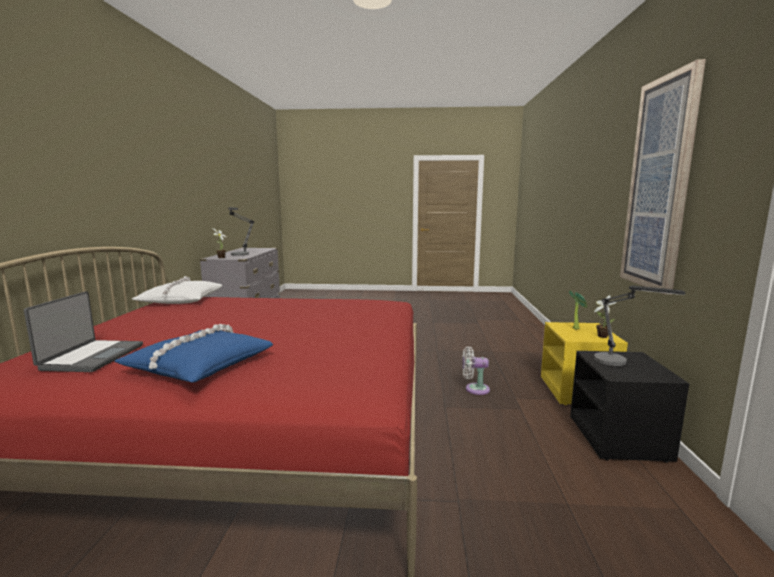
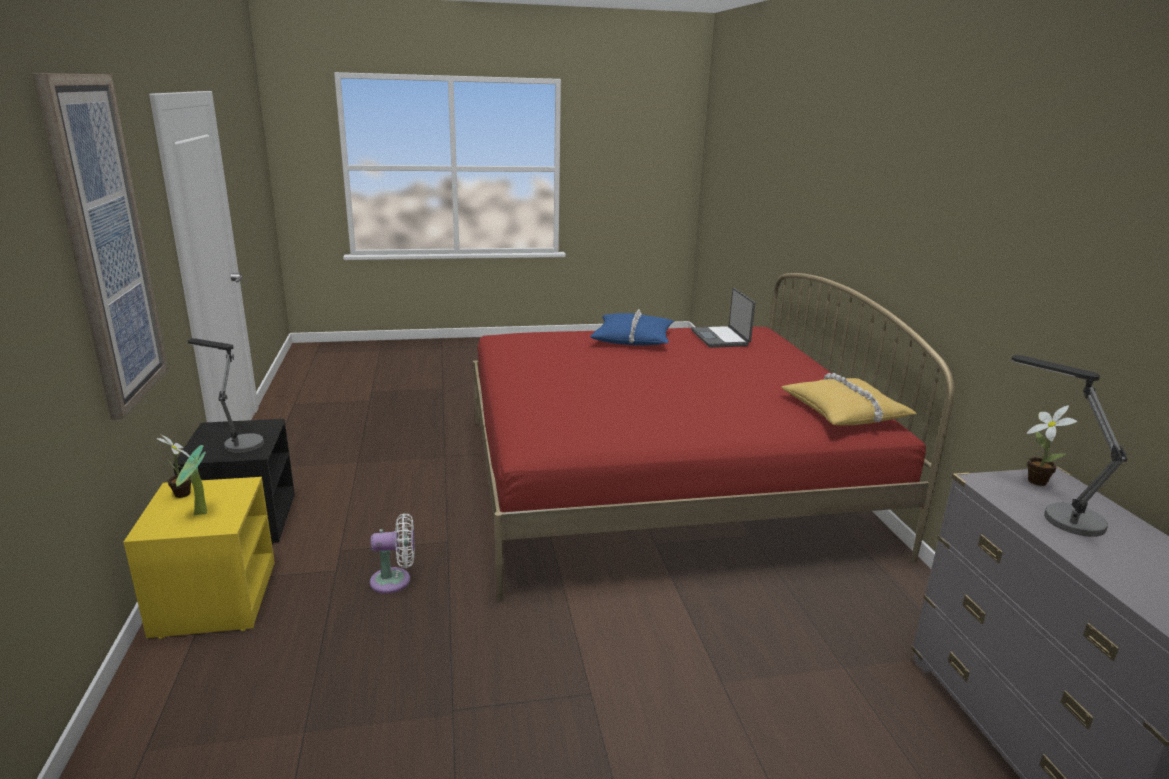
camera: 165 degrees right, 10 degrees up
(181, 300) = (845, 412): white pillow -> yellow pillow

